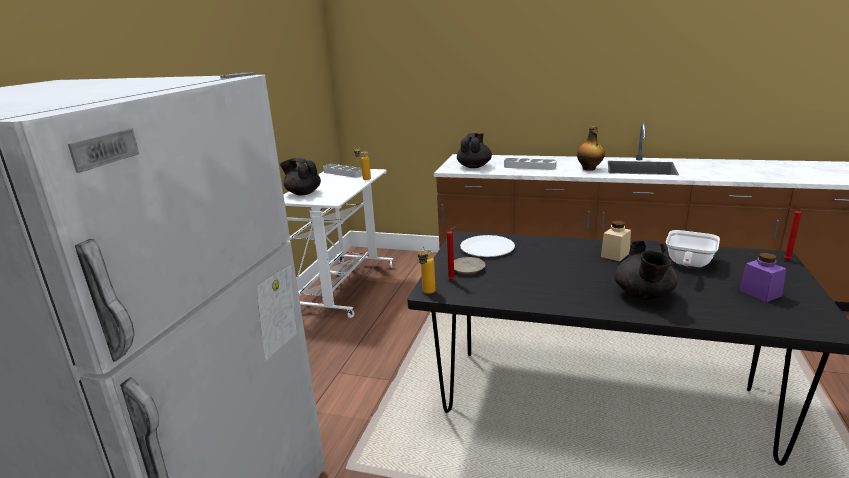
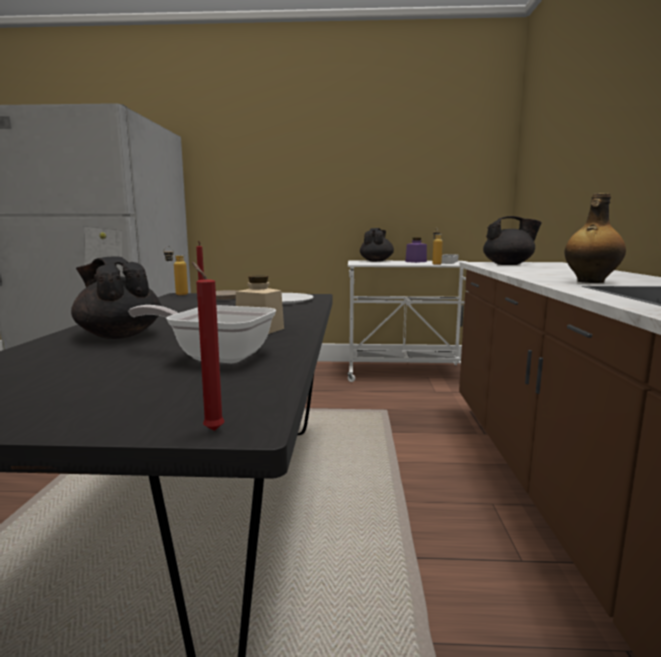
camera: 75 degrees right, 10 degrees down
(529, 167) = (546, 271): grey tray -> none
(643, 295) = (119, 335): black teapot -> black teapot turned 45 degrees clockwise
(760, 293) = (61, 385): purple jar -> purple jar (416, 261)

